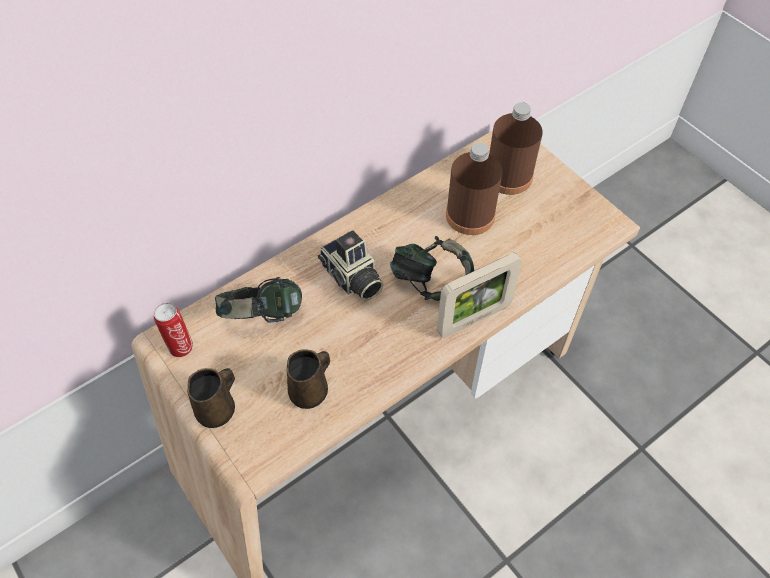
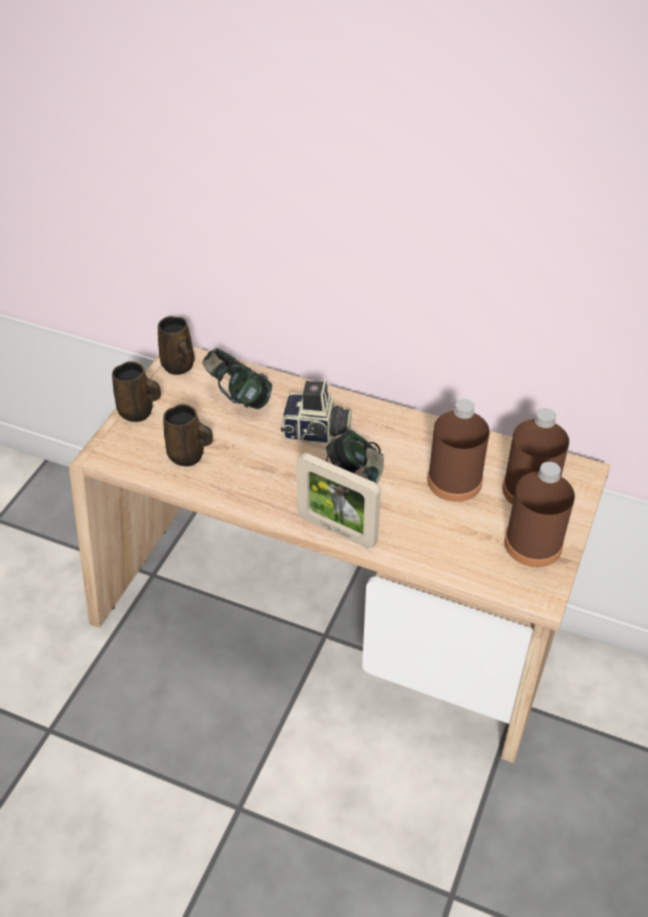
camera: 60 degrees right, 10 degrees down
(180, 346) = (179, 367): can -> brown mug
(351, 278) = (316, 432): camera -> camera turned 105 degrees counterclockwise
(562, 203) = (533, 544): none -> brown bottle

